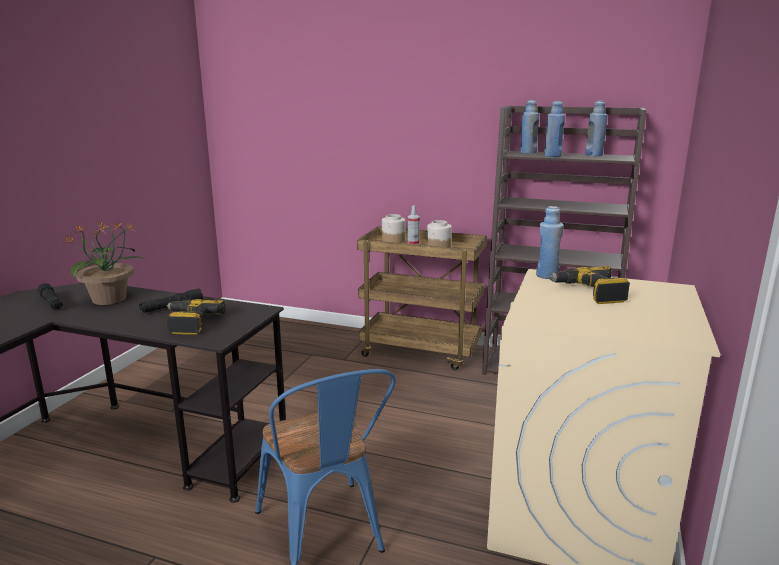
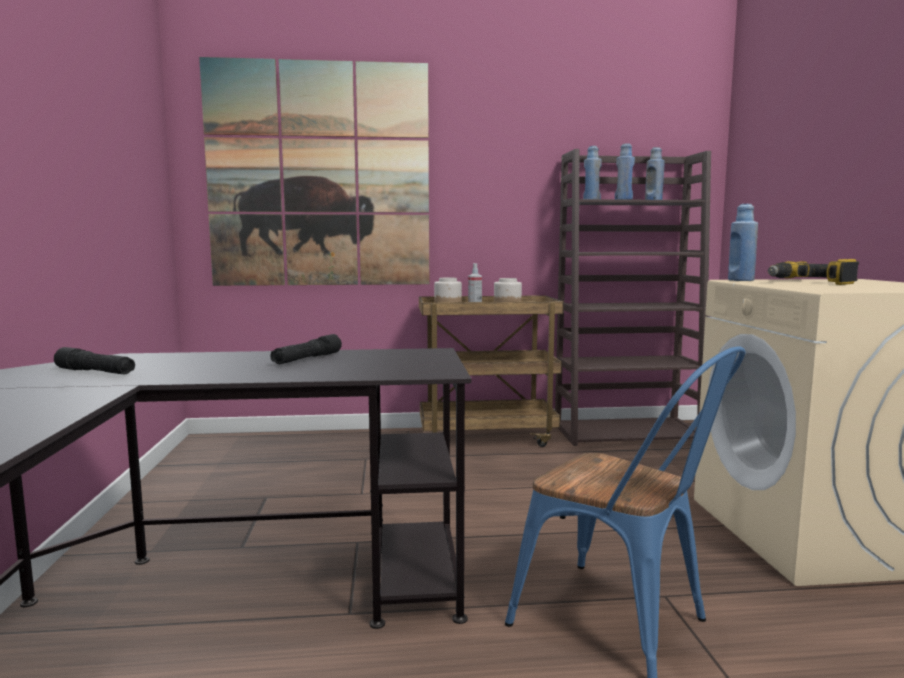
camera: 25 degrees left, 10 degrees down
(110, 299) = (192, 362): potted plant -> none
(189, 323) = (368, 366): power drill -> none
(304, 121) = (319, 175): none -> picture

